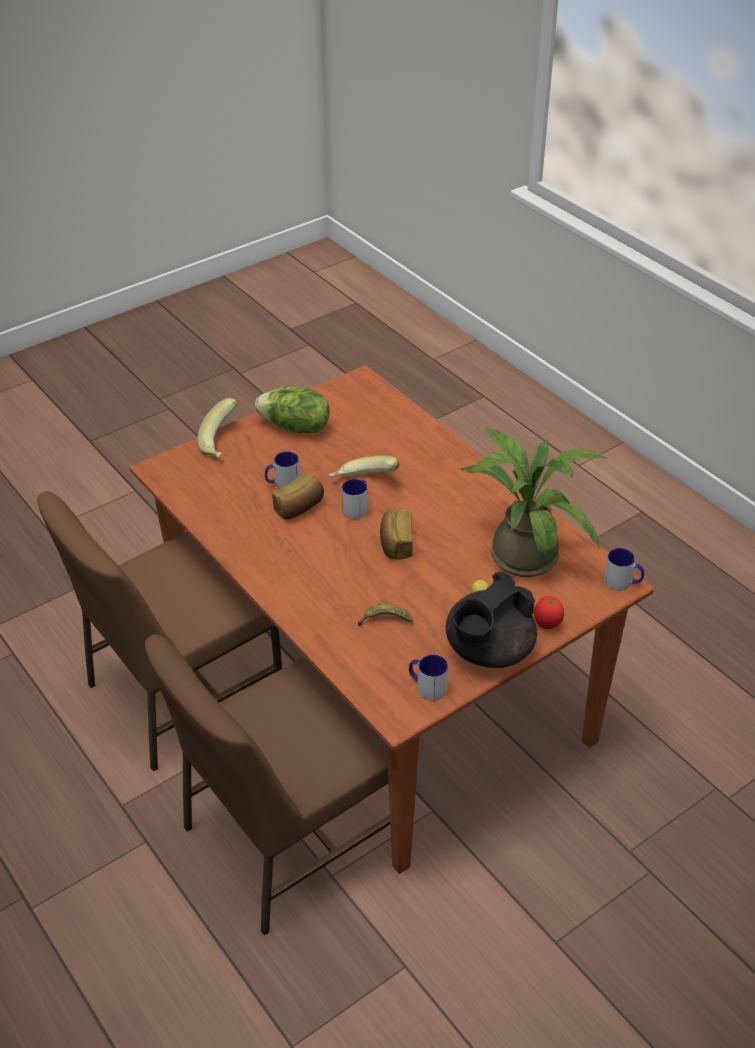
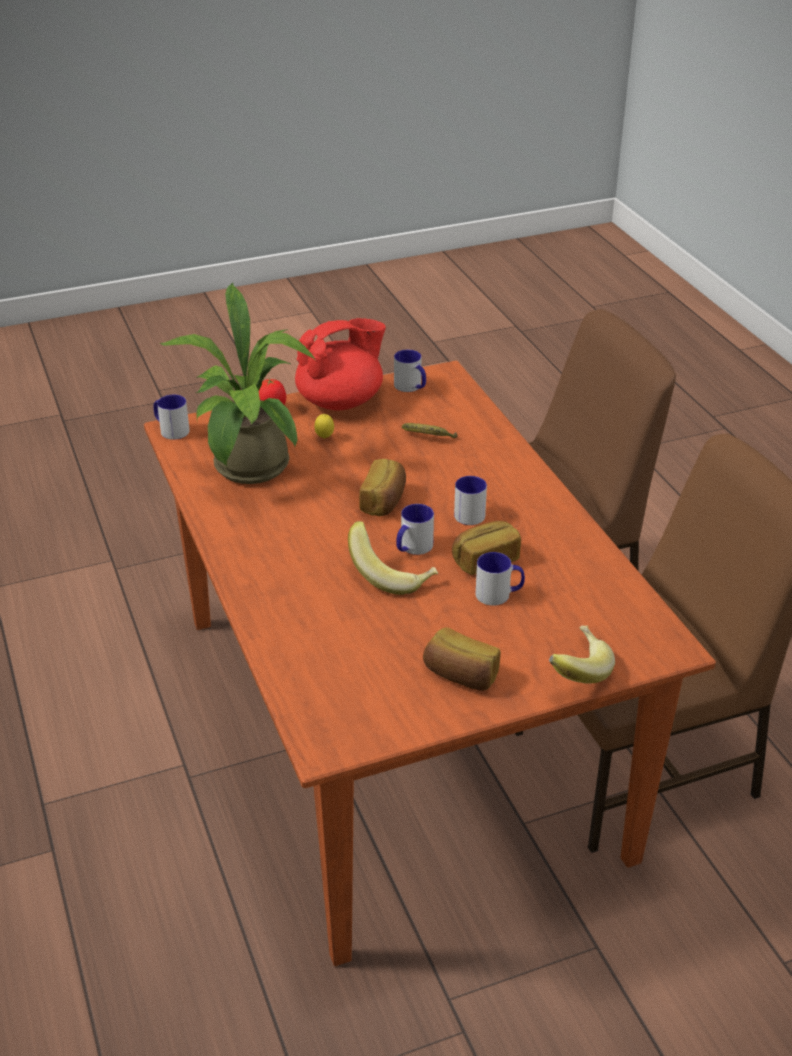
camera: 165 degrees left, 5 degrees down
(295, 427) = (460, 675): lettuce -> bread
(324, 547) = (468, 512): none -> mug
(488, 651) = (341, 401): black teapot -> red teapot

